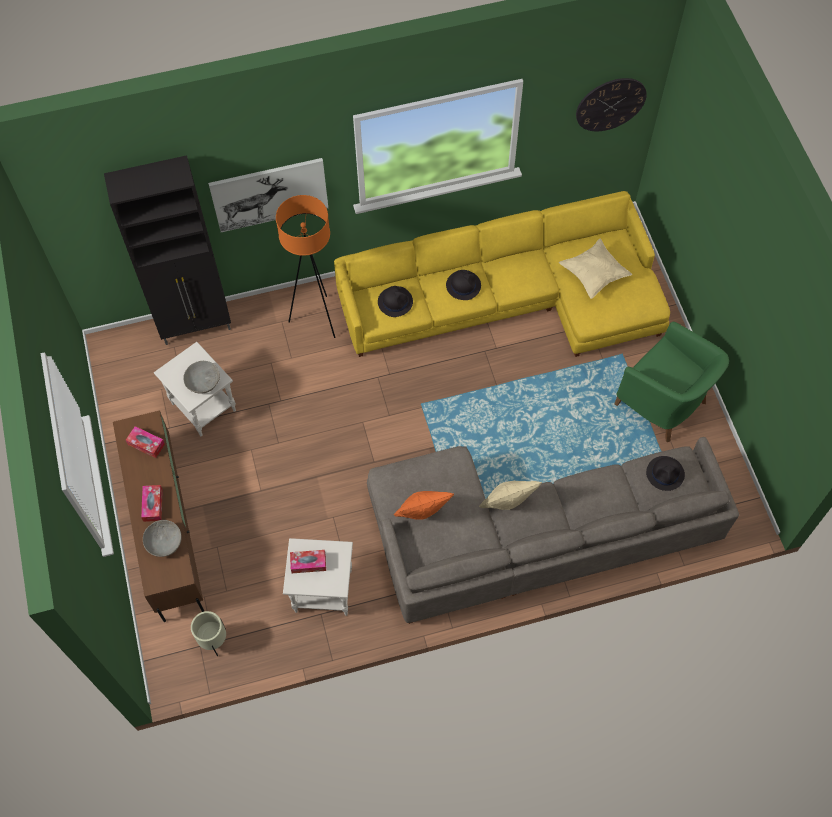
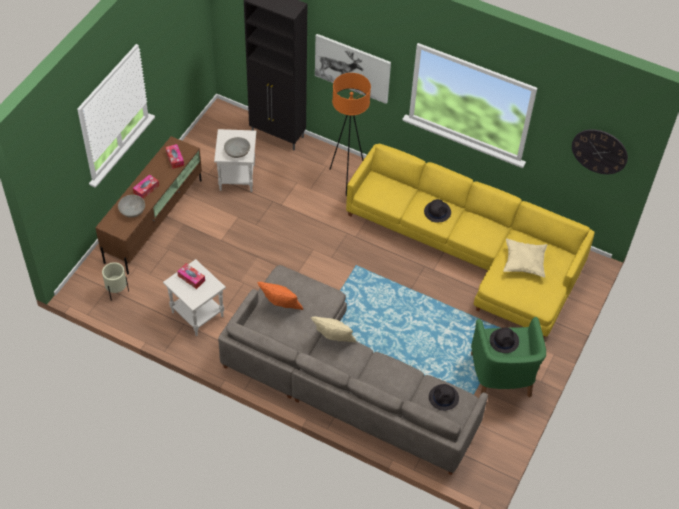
camera: 40 degrees right, 10 degrees down
(395, 301) = (388, 191): black hat -> black hat (504, 341)

